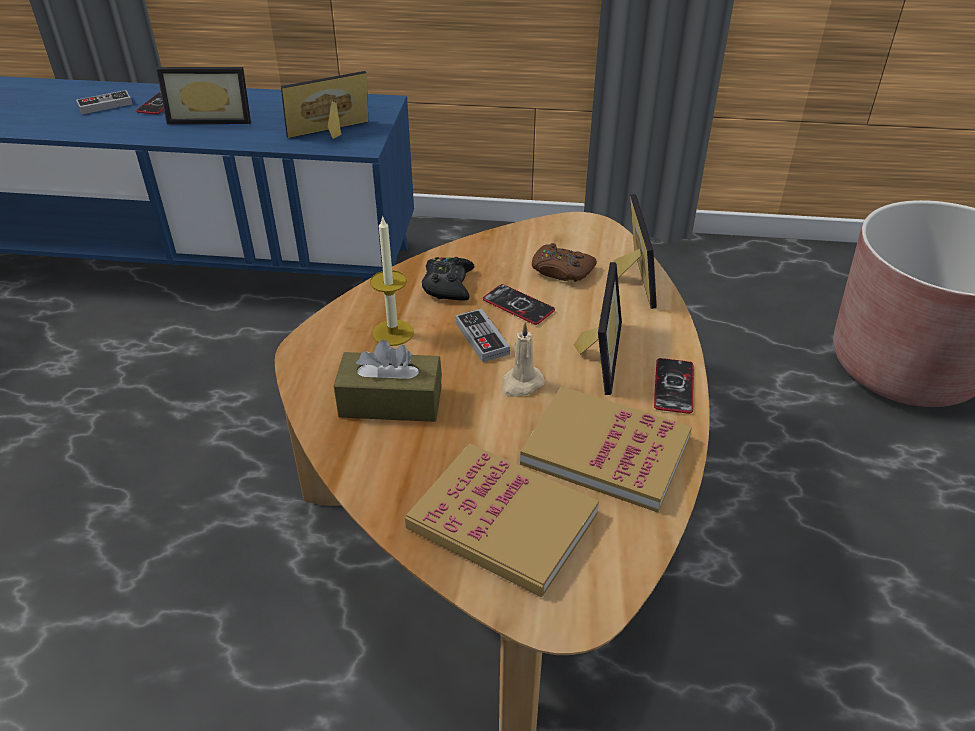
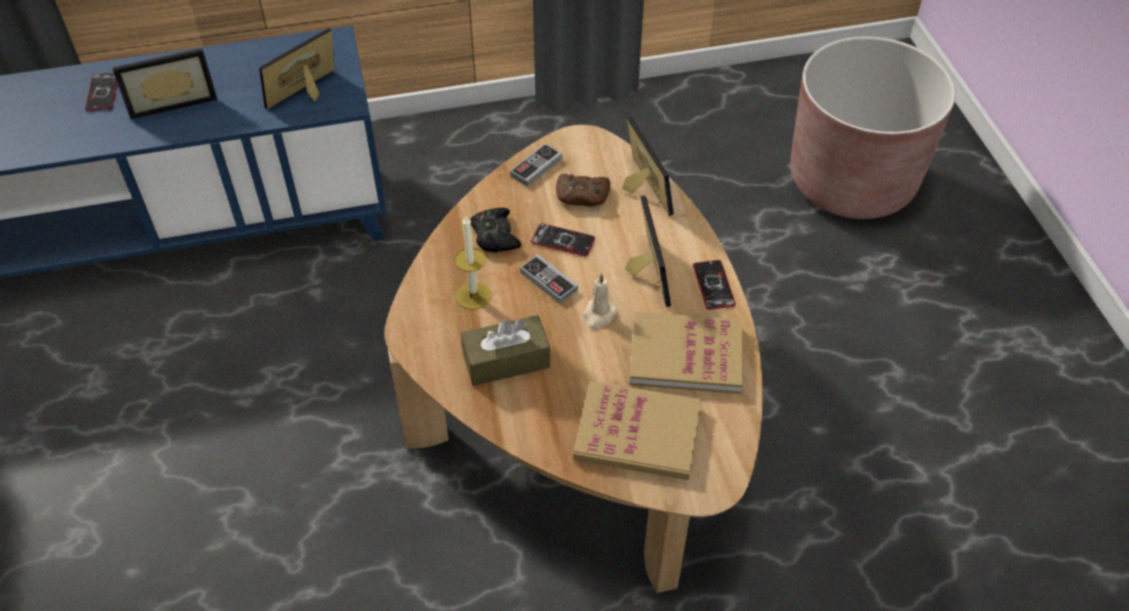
camera: 20 degrees left, 10 degrees up
(105, 105) = (44, 108): game controller -> game controller (536, 167)

